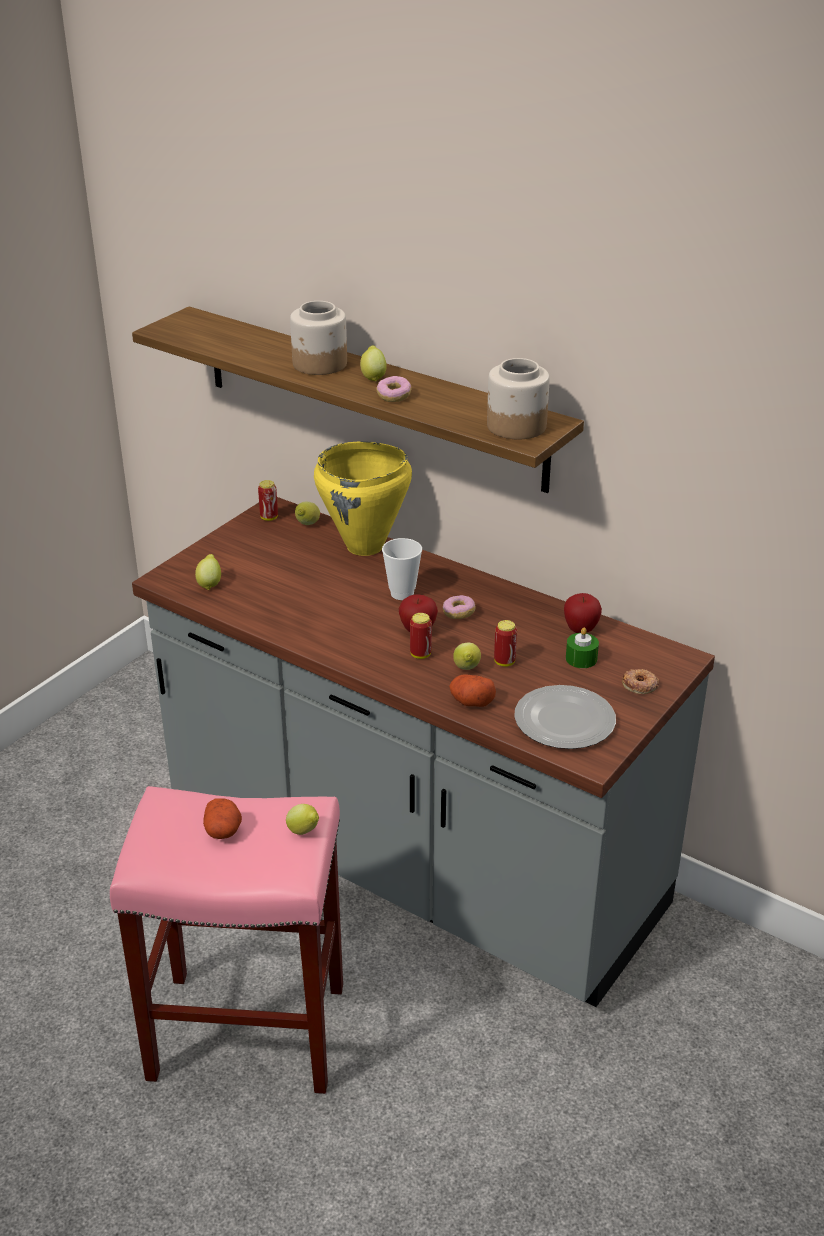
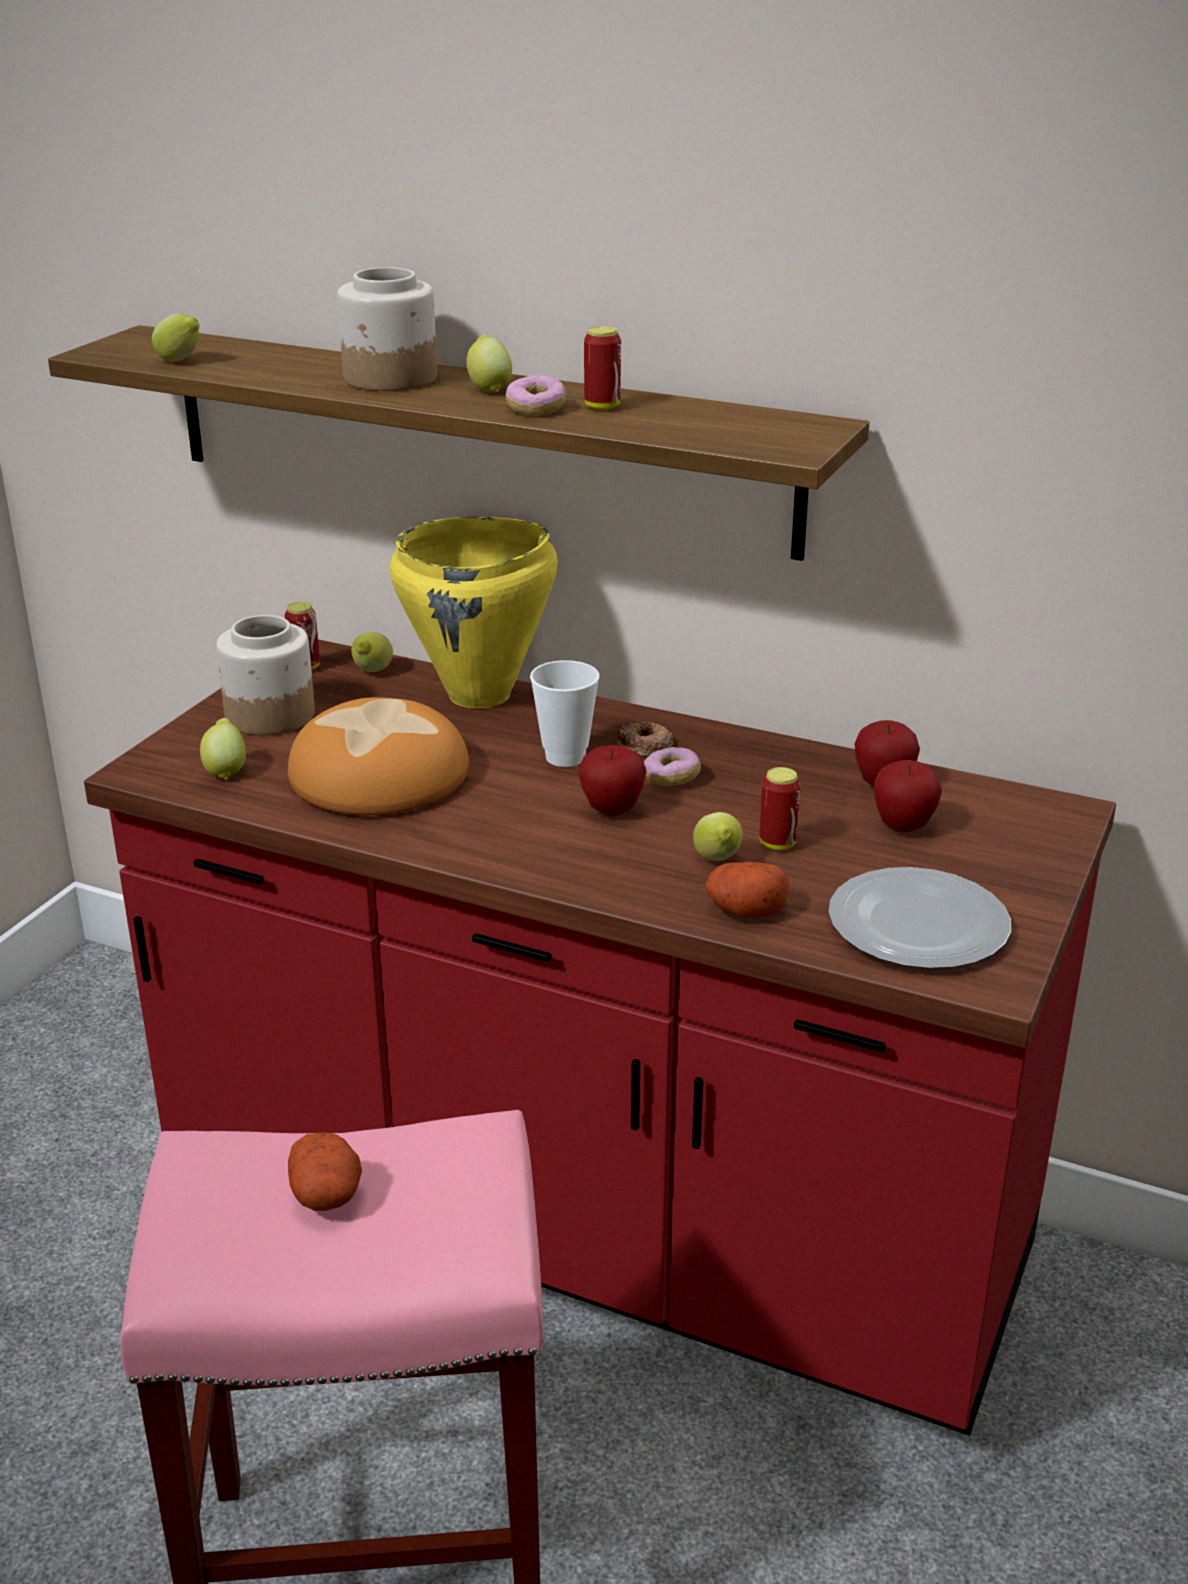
camera: 10 degrees left, 5 degrees down
(293, 595) = (378, 775): none -> bread
(304, 831) = (483, 1178): lemon -> lemon (180, 361)
(411, 859) = (594, 1223): grey counter -> red counter
(420, 654) = (629, 845): can -> can (602, 407)
(516, 426) = (762, 433): jar -> jar (269, 716)
(581, 658) = (903, 826): green candle -> apple
(640, 685) = (1018, 857): donut -> donut (644, 745)

